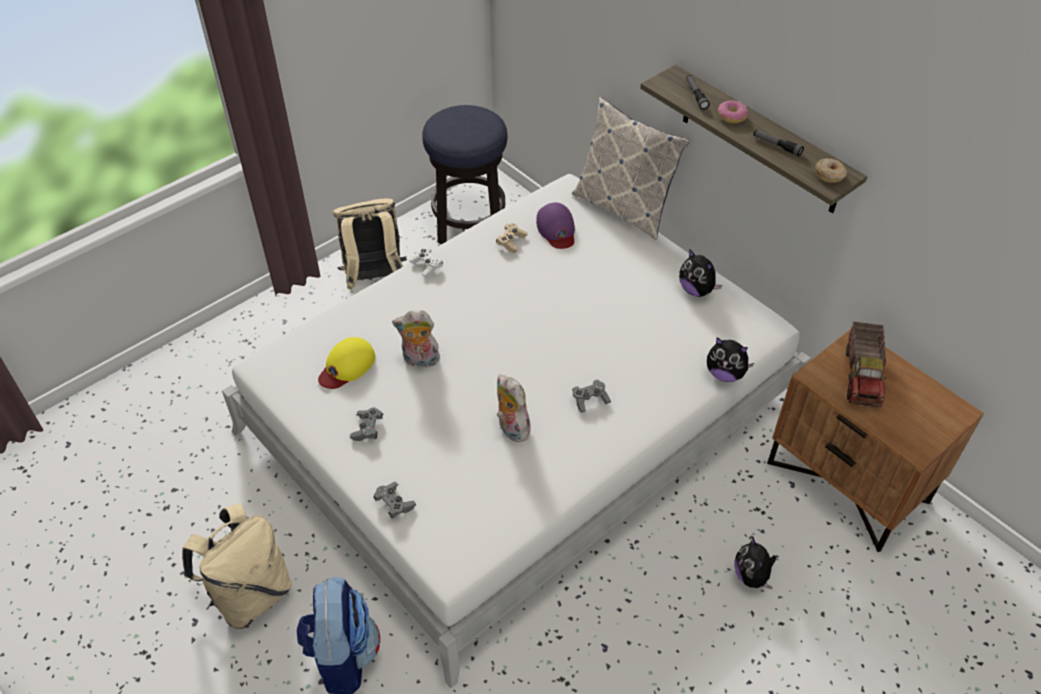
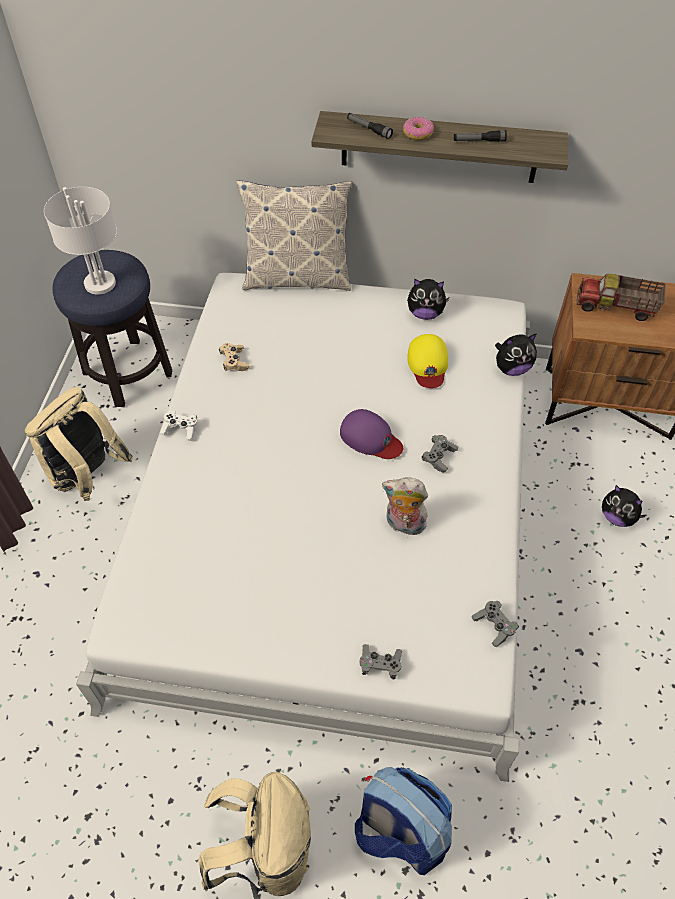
camera: 40 degrees left, 5 degrees up
(347, 366) = (204, 571): yellow cap -> yellow cap (428, 364)
(367, 429) = (285, 615): grey game controller -> grey game controller (494, 626)
(420, 360) = (267, 519): plush toy -> none
(460, 131) = (101, 283): none -> white table lamp
(556, 229) = (261, 328): purple cap -> purple cap (370, 438)
(830, 175) = (542, 145): donut -> none
(862, 375) = (616, 307): toy truck -> toy truck turned 135 degrees clockwise

